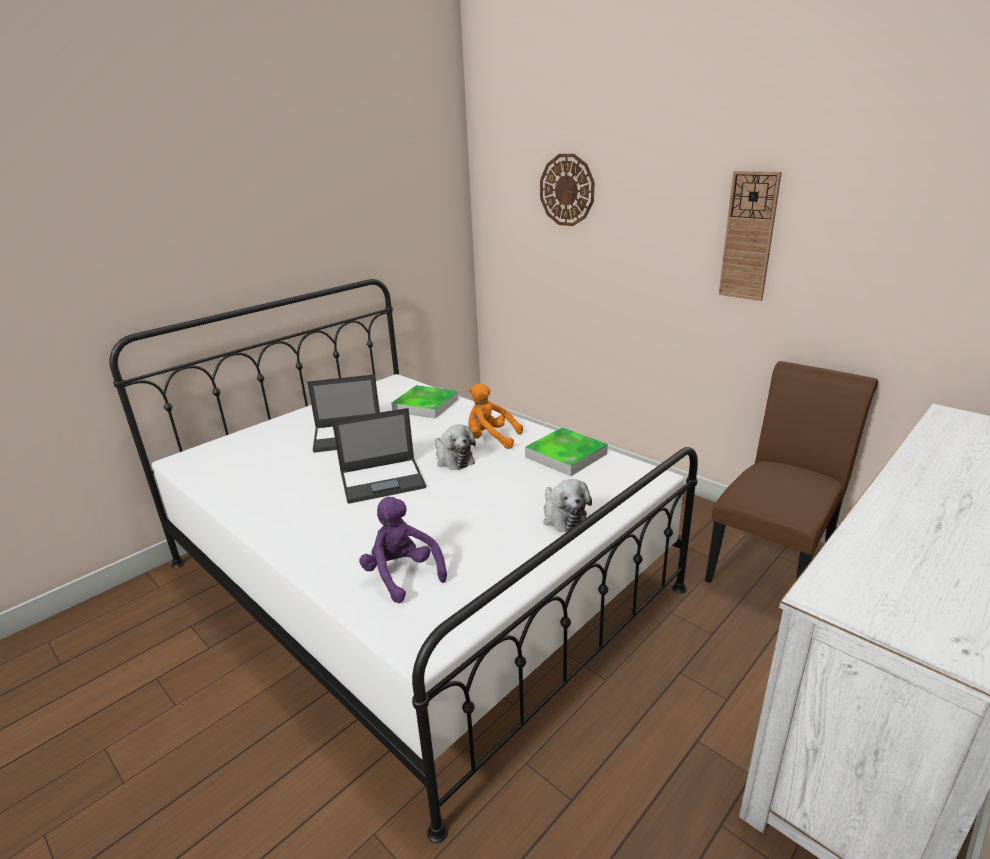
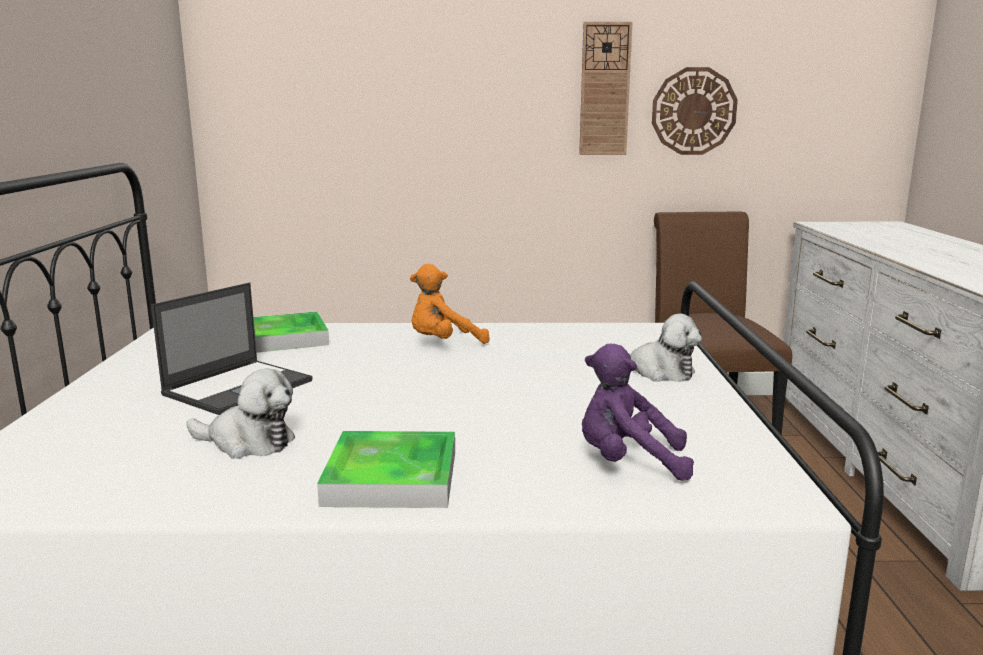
camera: 45 degrees left, 10 degrees down
(383, 480) = (399, 407): laptop -> none
(453, 459) = (441, 367): plush toy -> plush toy (248, 442)
(566, 455) = (552, 335): tray -> tray (392, 477)
(567, 190) = (364, 50): wall clock -> wall clock (694, 111)

